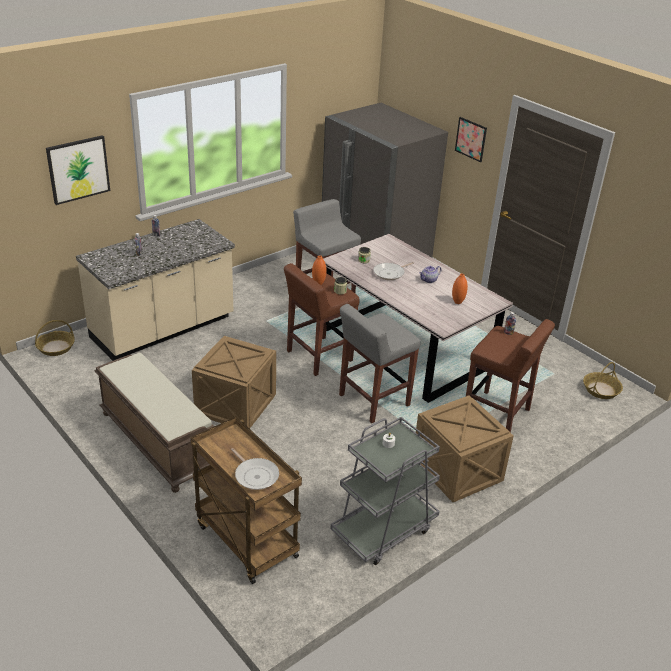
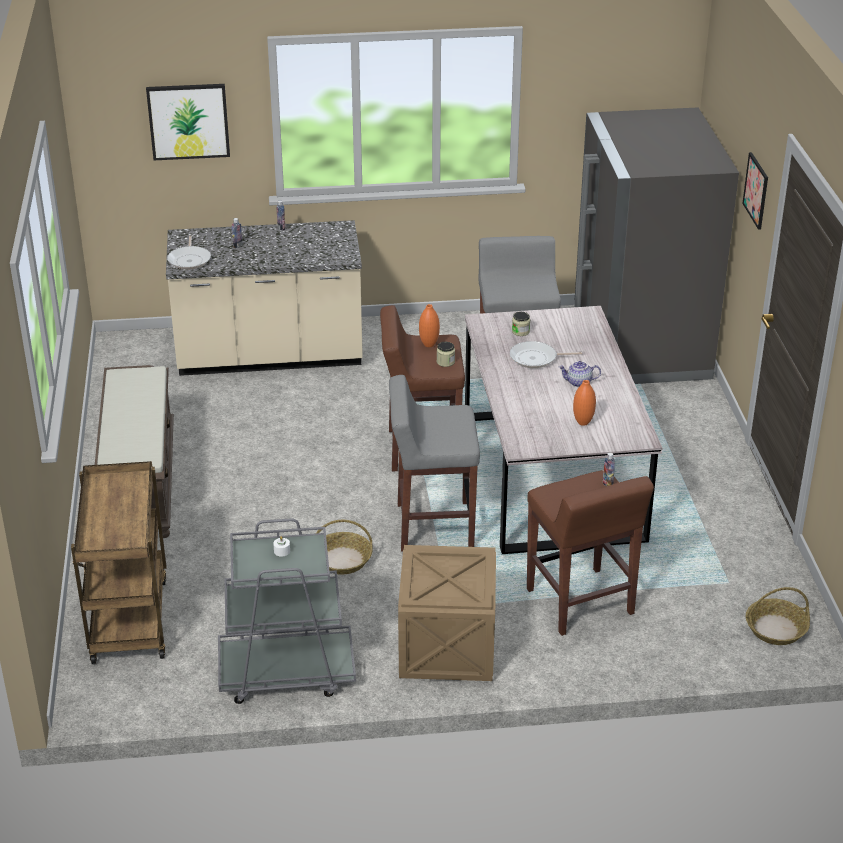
camera: 35 degrees right, 0 degrees up
(55, 348) = (134, 341): basket -> basket (342, 560)
(236, 405) = (264, 472): crate -> none
(255, 475) = (112, 529): frying pan -> frying pan (189, 260)

